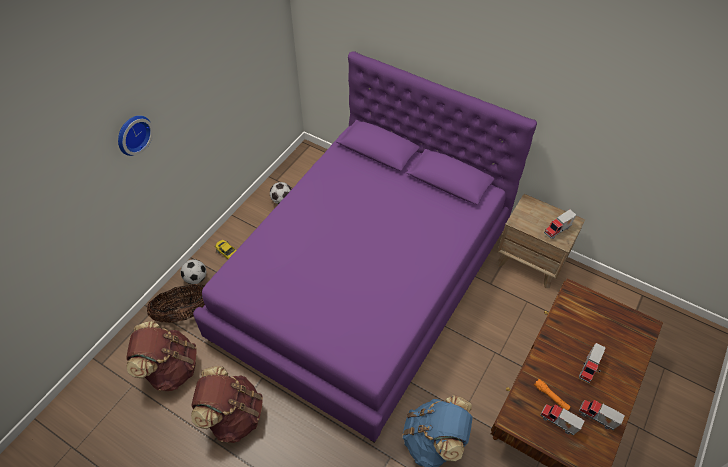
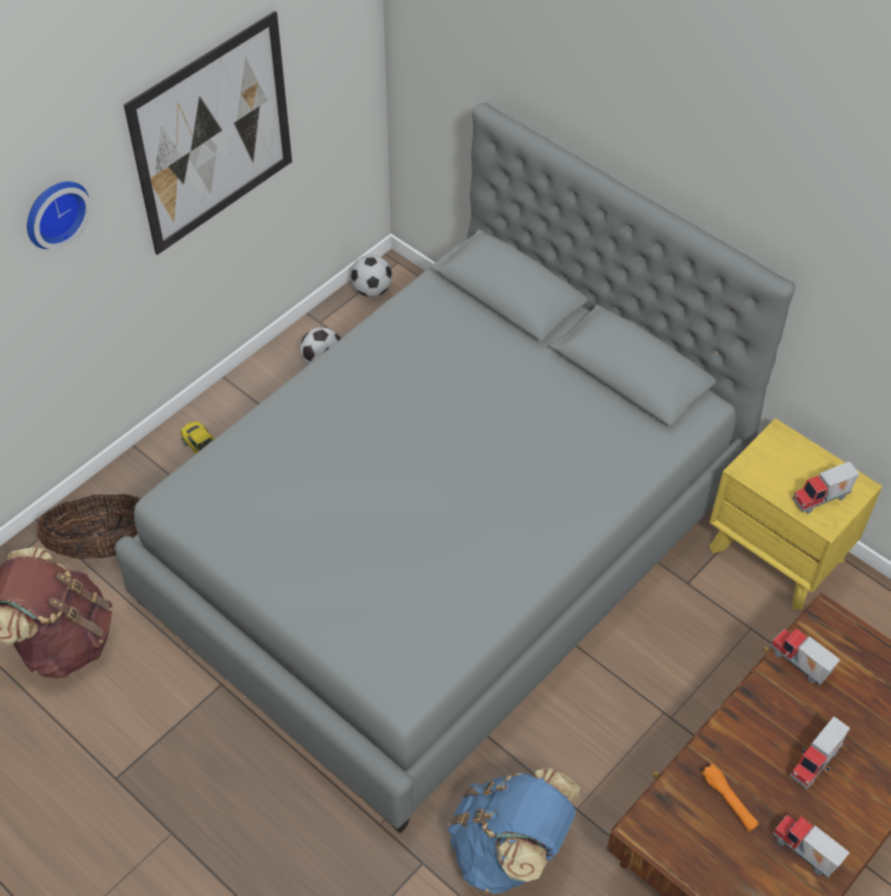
camera: 10 degrees right, 0 degrees up
(196, 278) = (136, 486): football -> football (372, 290)
(213, 84) = (213, 134): none -> picture
(233, 415) = (158, 741): brown backpack -> none
(364, 282) = (446, 543): purple bed -> grey bed
(530, 261) = (777, 553): brown nightstand -> yellow nightstand
(558, 423) = (729, 848): toy truck -> toy truck (799, 664)

